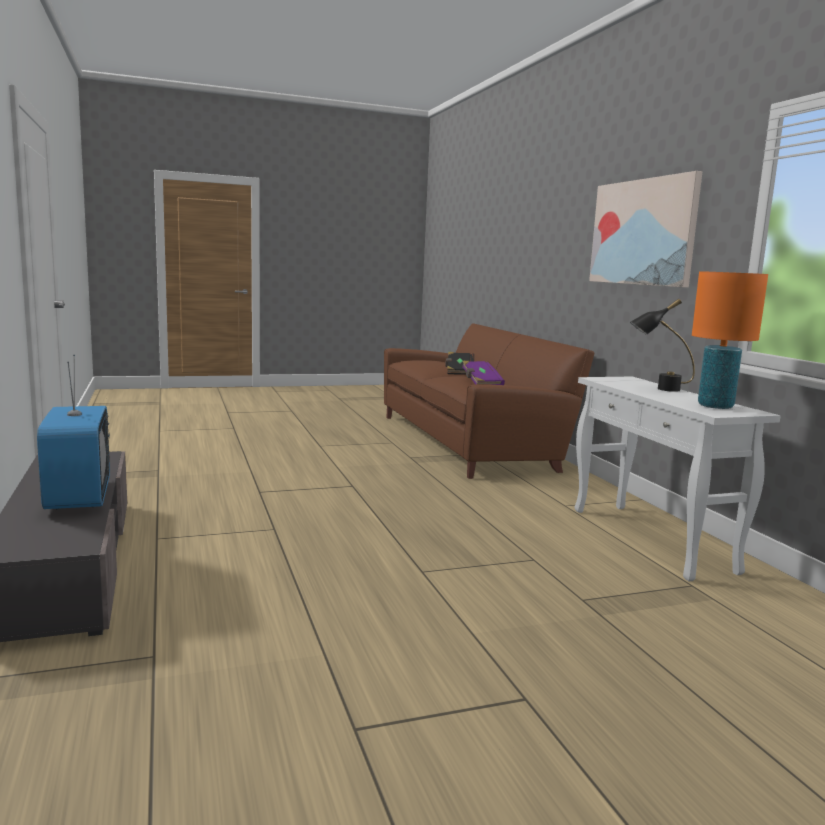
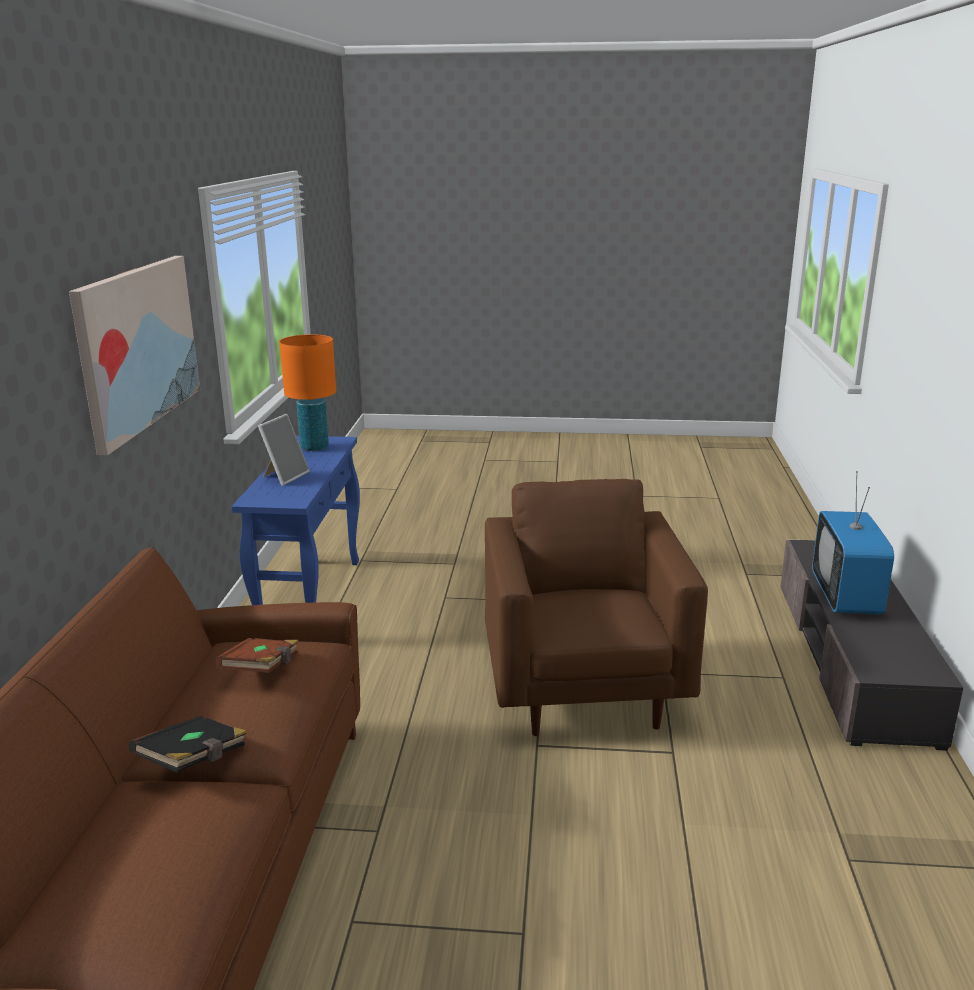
camera: 155 degrees left, 10 degrees up
(337, 512) = (583, 688): none -> brown armchair
(481, 383) = (262, 670): purple book -> brown book
(651, 540) = (311, 599): white console table -> blue console table
(657, 389) = (284, 476): black table lamp -> picture frame

